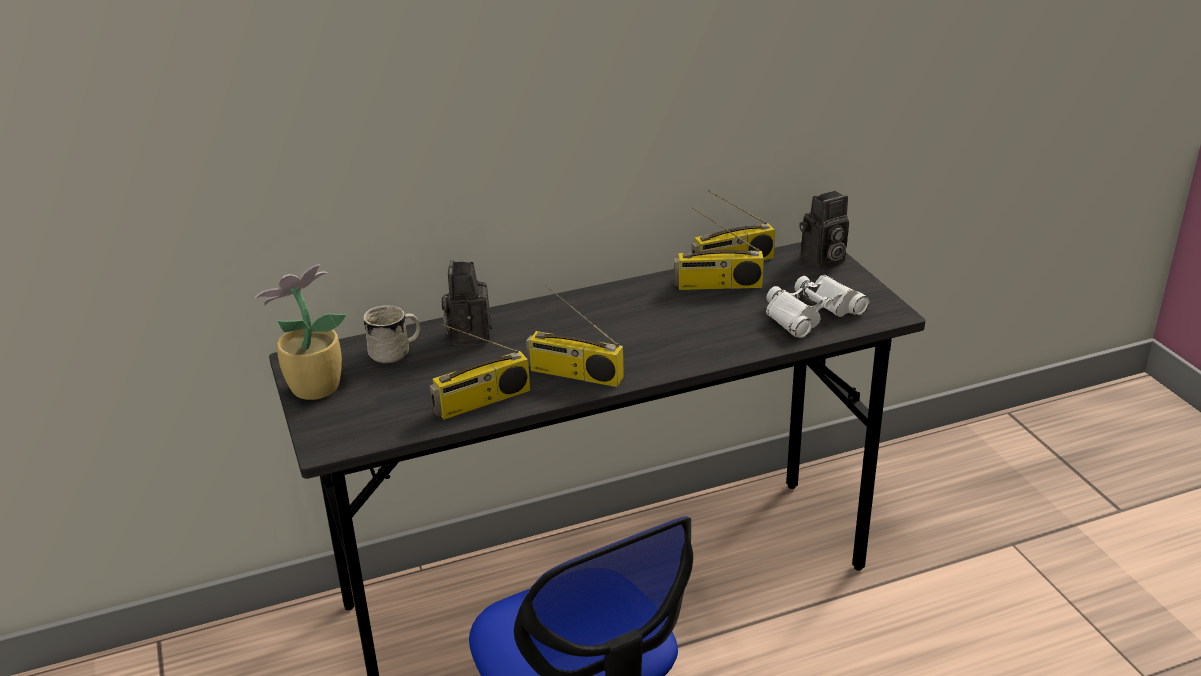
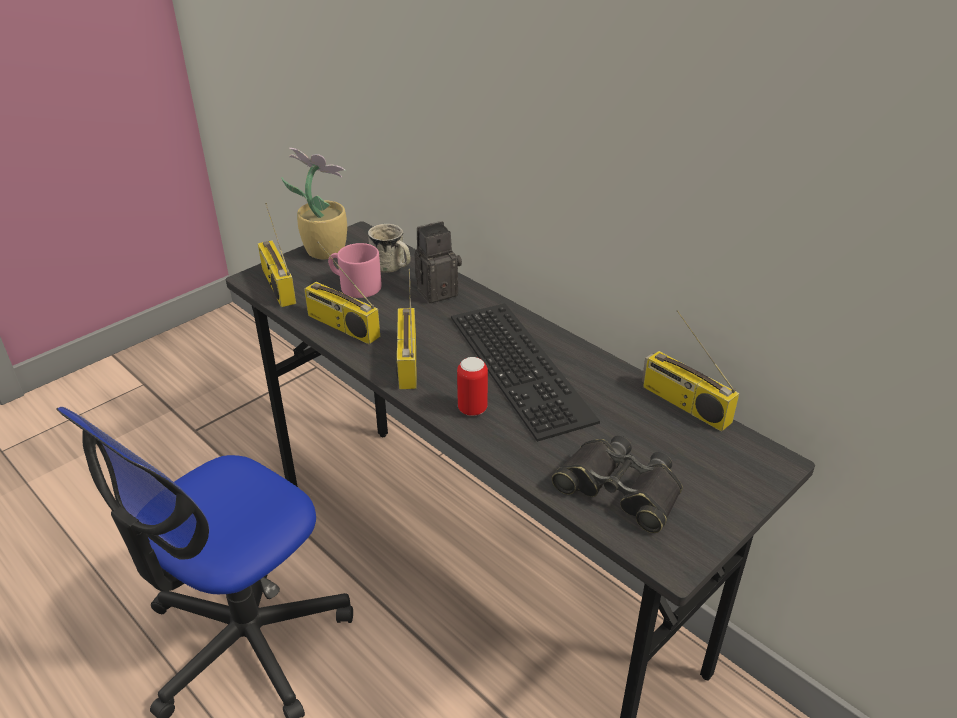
camera: 65 degrees right, 5 degrees up
(411, 381) = (354, 286): none -> pink mug
(632, 317) = (524, 366): none -> keyboard
(673, 355) = (472, 409): none -> can
(717, 285) = (627, 405): radio -> radio (277, 285)
(812, 314) = (620, 489): white binoculars -> black binoculars
(822, 260) = (752, 472): camera -> none

